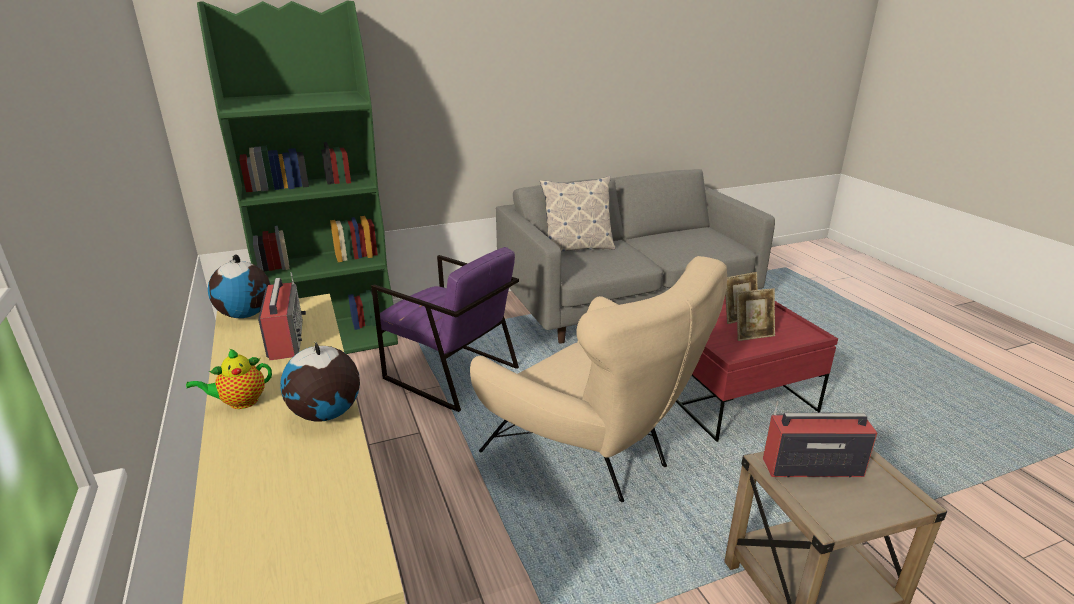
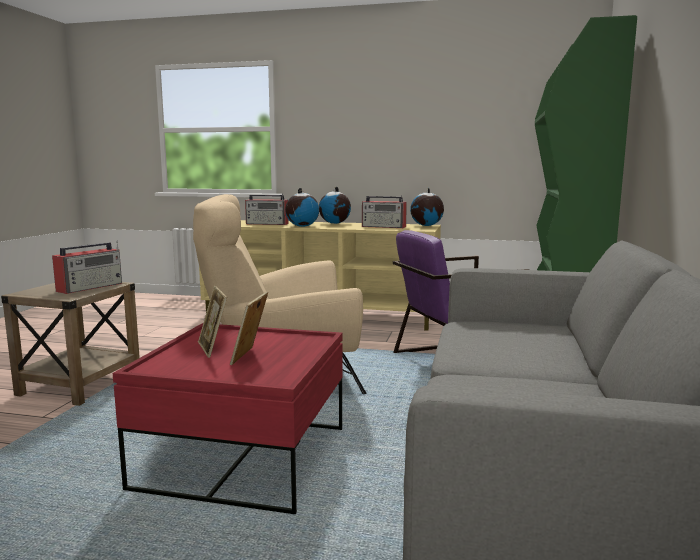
camera: 125 degrees right, 15 degrees down
(240, 402) = (335, 223): teapot -> globe
(296, 483) = (267, 224): none -> radio
(576, 248) = (568, 344): pillow -> none
(752, 335) = (213, 349): picture frame -> picture frame turned 45 degrees counterclockwise

